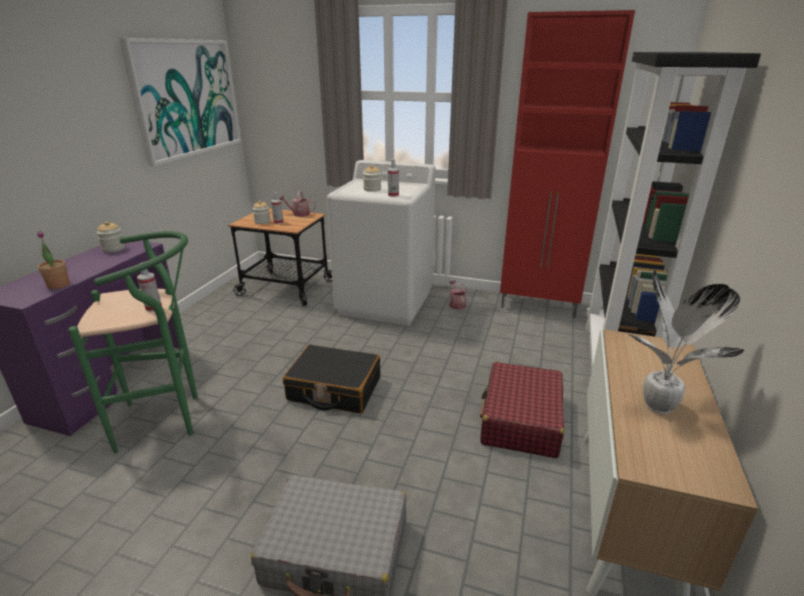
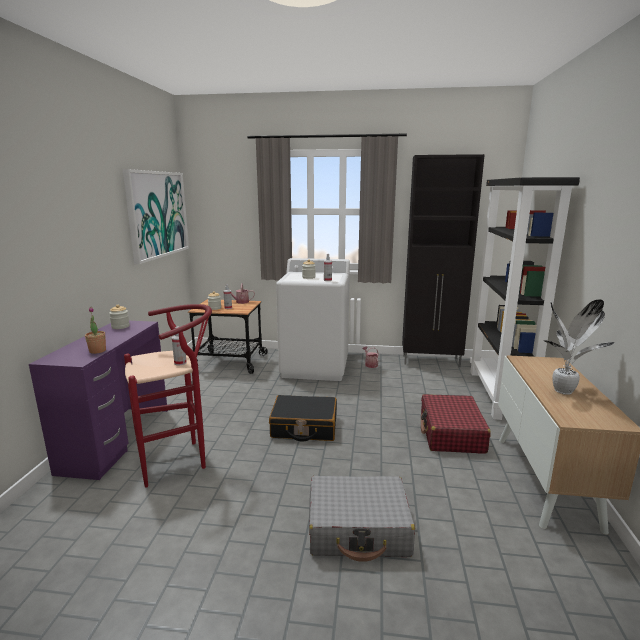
camera: 10 degrees left, 10 degrees down
(168, 419) = (179, 460): green stool -> red stool
(539, 306) = (432, 361): red cabinet -> black cabinet

